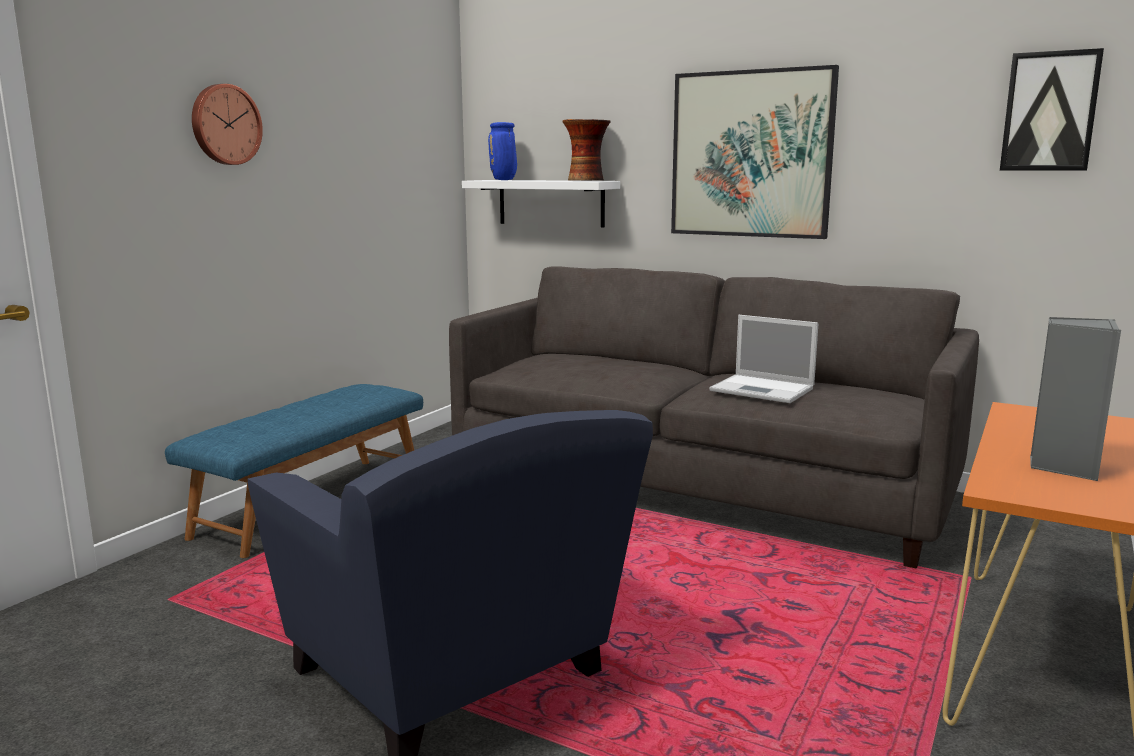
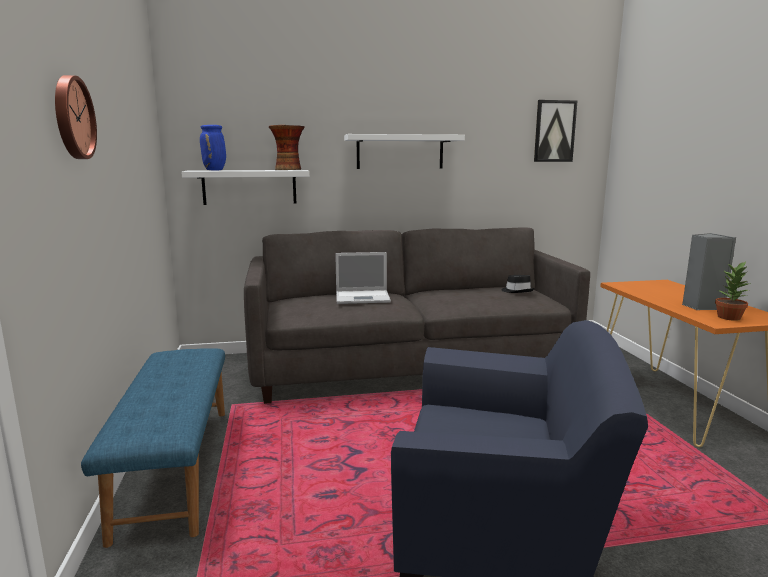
camera: 40 degrees left, 0 degrees up
(751, 154) = (400, 152): picture -> white shelf
(764, 390) = (471, 297): laptop -> laptop (363, 297)
(862, 395) = (517, 291): none -> black hat
(1058, 491) = (729, 317): none -> potted plant

